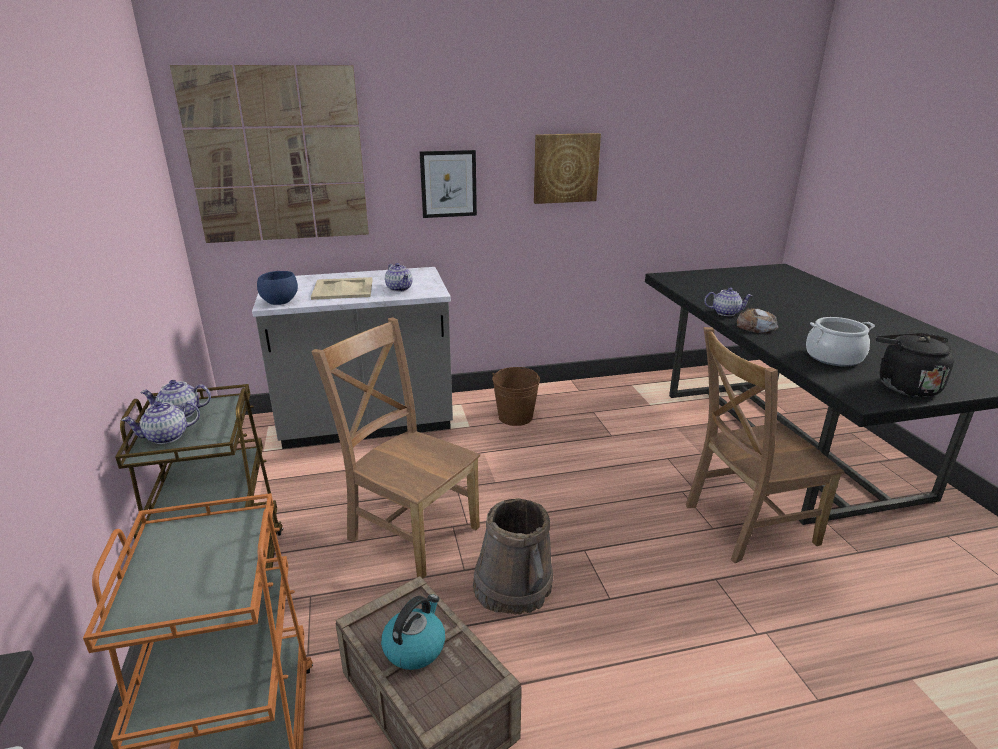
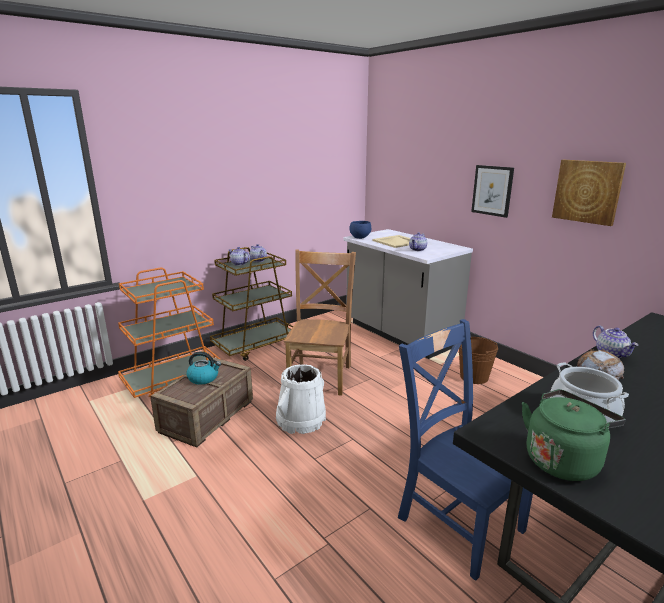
camera: 65 degrees right, 5 degrees down
(277, 156) = (406, 160): picture -> none
(513, 586) = (300, 420): brown bucket -> white bucket
(745, 525) = (456, 520): brown chair -> blue chair
(904, 386) = (563, 460): black kettle -> green kettle

